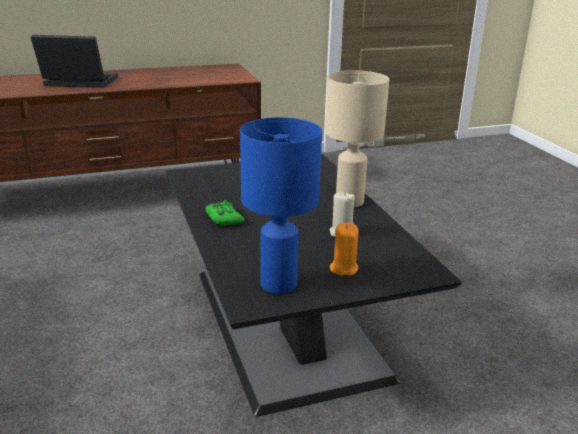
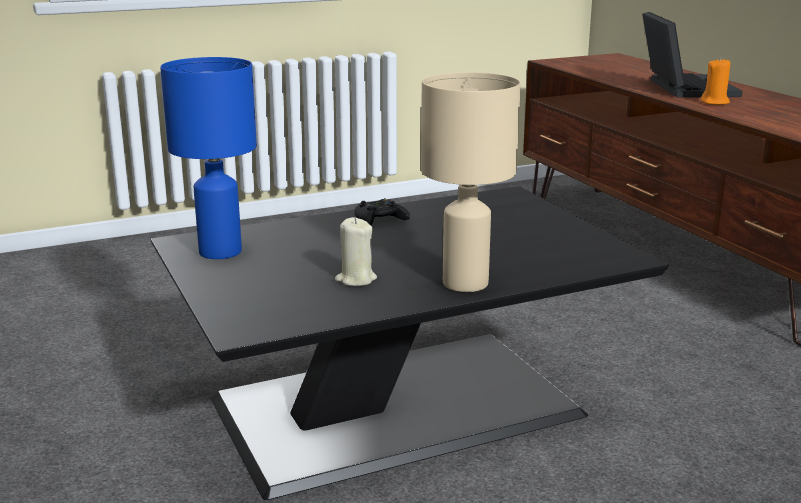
camera: 85 degrees right, 5 degrees down
(223, 219) = (380, 220): green game controller -> black game controller
(343, 268) = (254, 281): orange candle -> orange candle (715, 102)

